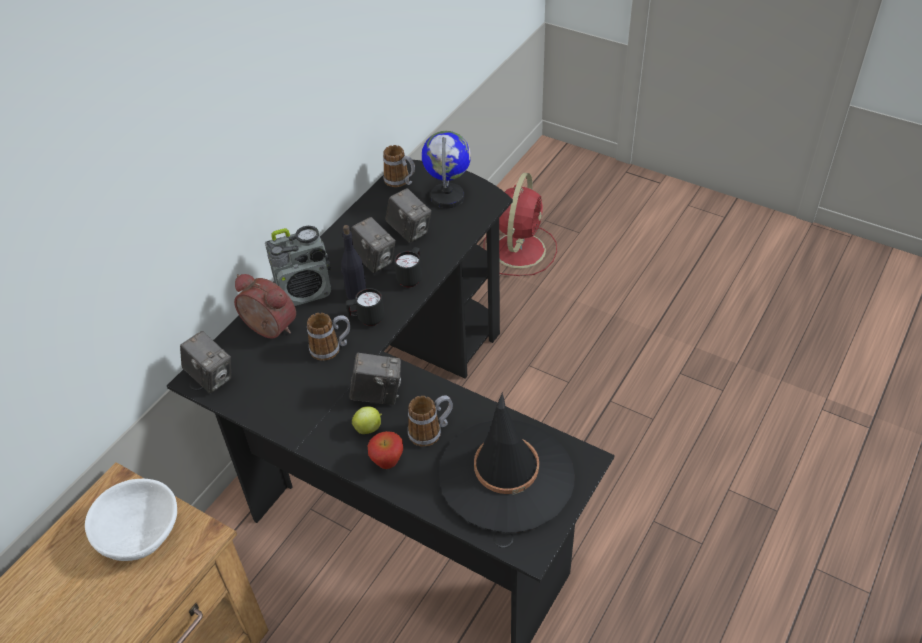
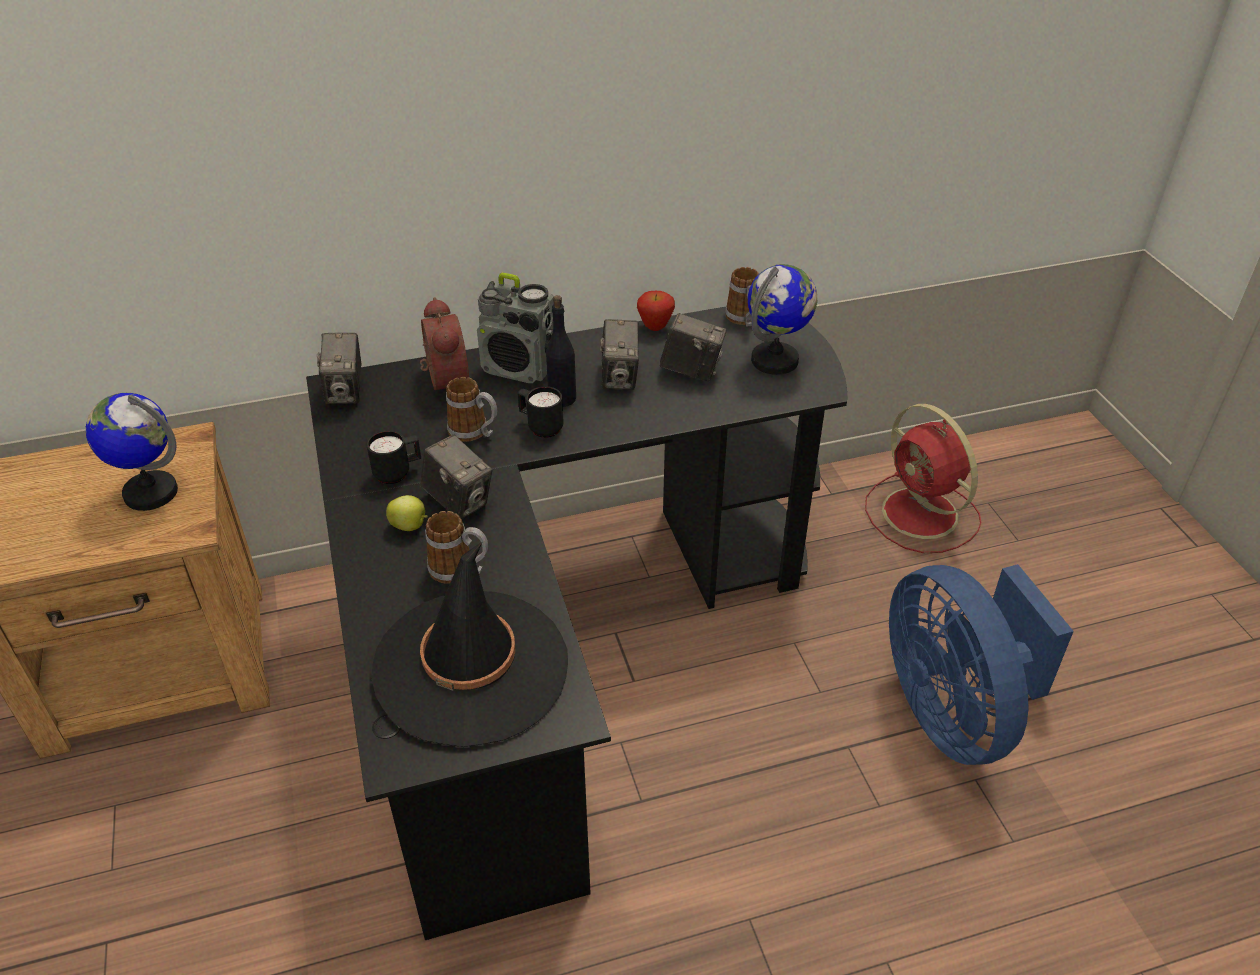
camera: 40 degrees right, 5 degrees down
(140, 535) = (150, 492): white bowl -> globe
(387, 463) = (383, 570): apple -> apple (655, 327)
(409, 231) = (691, 371): camera -> camera turned 75 degrees counterclockwise
(411, 277) = (634, 415): black mug -> black mug (398, 473)
(520, 248) = (922, 515): red fan -> red fan turned 90 degrees clockwise
(638, 346) = (953, 712): none -> blue fan

